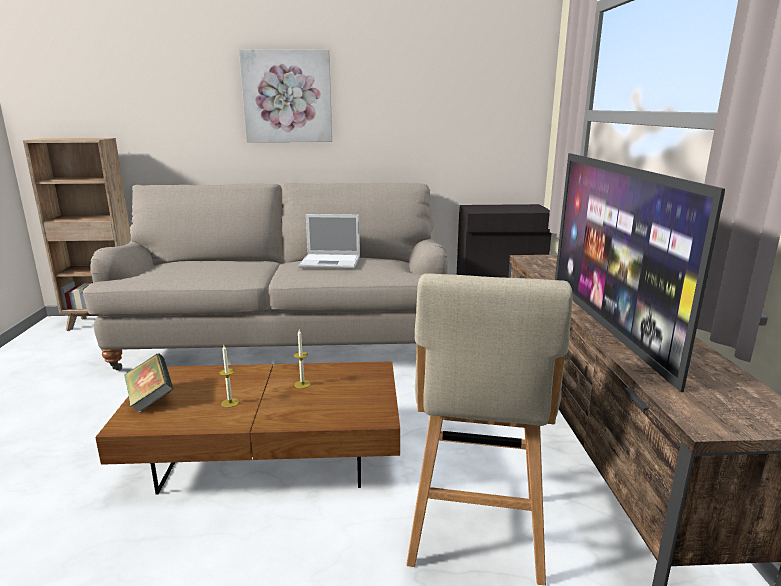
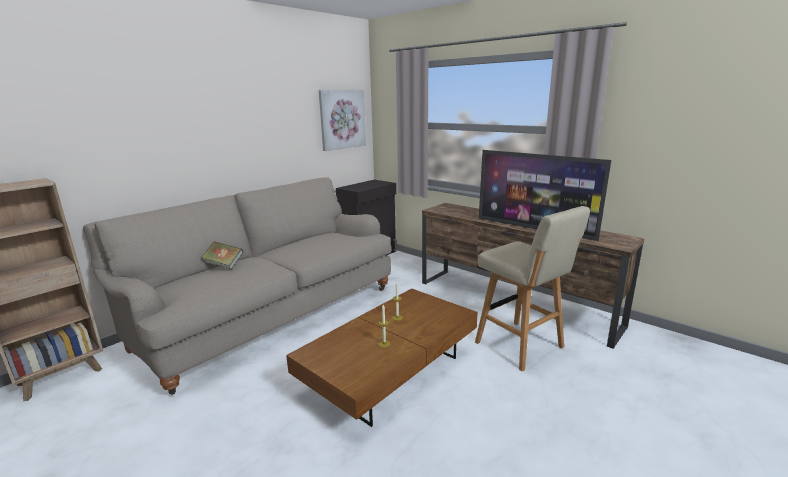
camera: 45 degrees left, 0 degrees up
(150, 398) = (334, 367): book -> book (224, 265)
(287, 97) = (213, 123): picture -> picture (342, 119)
(331, 262) = (310, 243): laptop -> none

